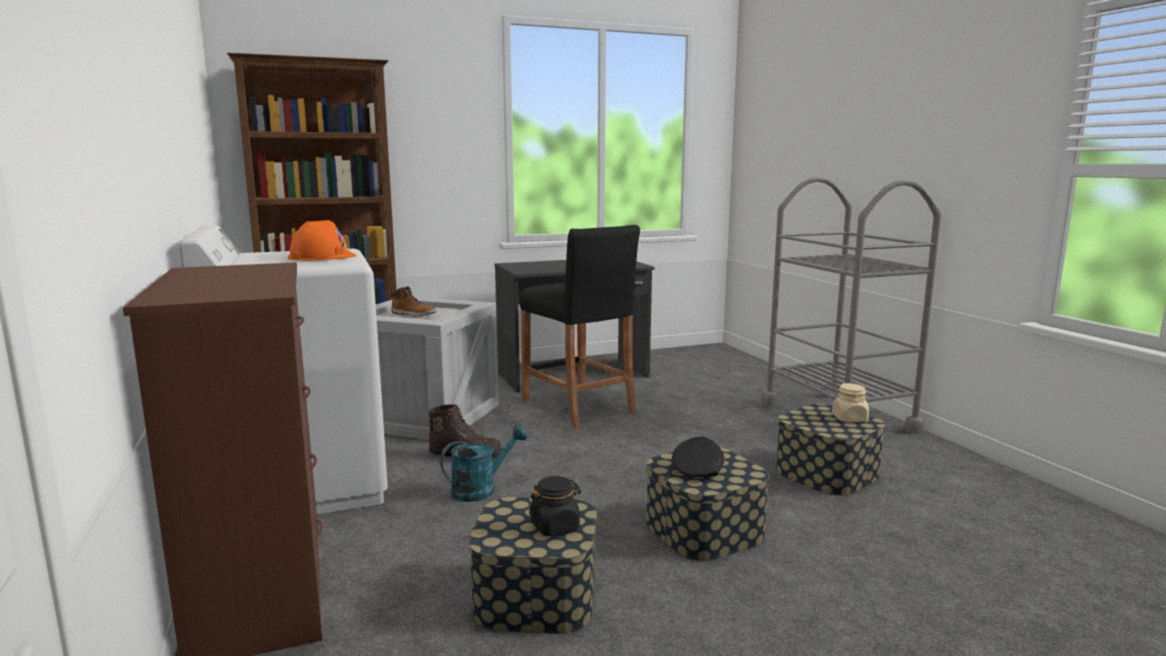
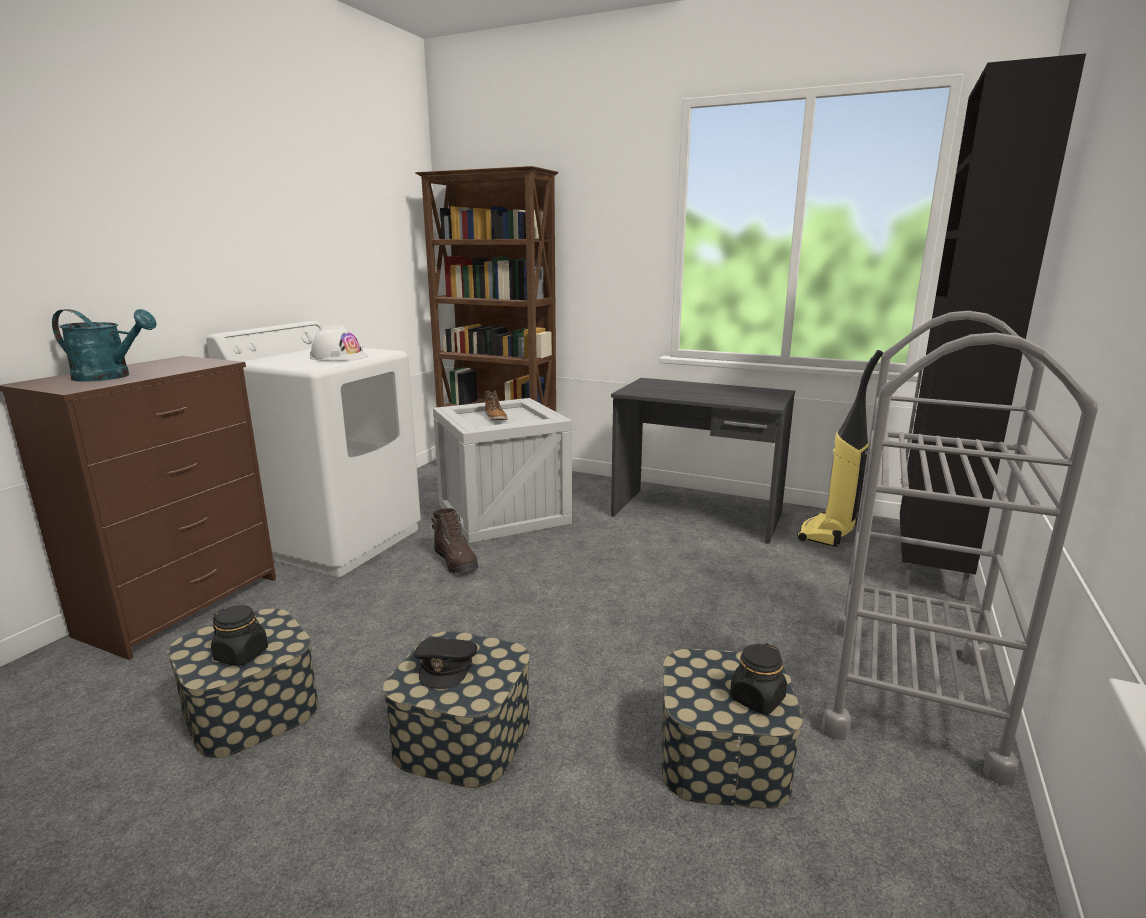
camera: 45 degrees right, 5 degrees up
(322, 257) = (339, 357): orange hard hat -> white hard hat
(481, 489) = (406, 596): turquoise watering can -> turquoise watering can (110, 377)
(578, 407) = (630, 551): black stool -> none
(669, 363) = (828, 534): none -> vacuum cleaner
(697, 470) = (446, 666): black cap -> black cap turned 120 degrees clockwise
(744, 364) = (928, 568): none -> black cabinet
(849, 419) = (757, 699): beige jar -> black jar

